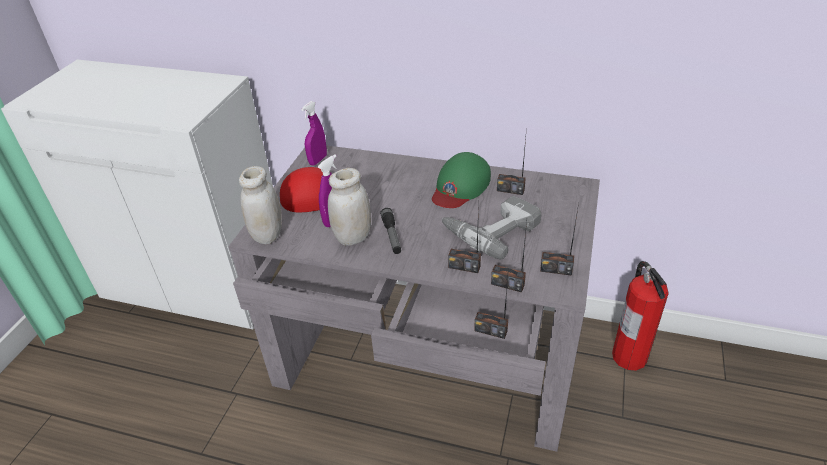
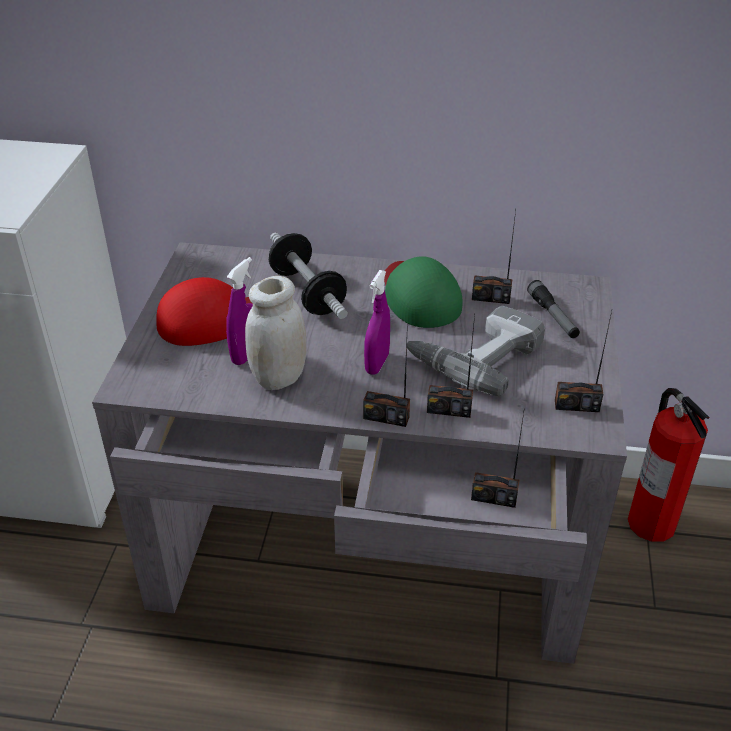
camera: 10 degrees left, 0 degrees up
(267, 235) = (149, 382): white jar -> none
(318, 160) = (201, 267): purple spray bottle -> purple spray bottle (377, 364)
(385, 180) = (307, 292): none -> dumbbell
(392, 235) = (335, 372): flashlight -> flashlight (552, 316)
(460, 186) = (419, 296): green cap -> green cap turned 135 degrees clockwise
(507, 284) = (515, 430): radio -> radio (386, 417)

